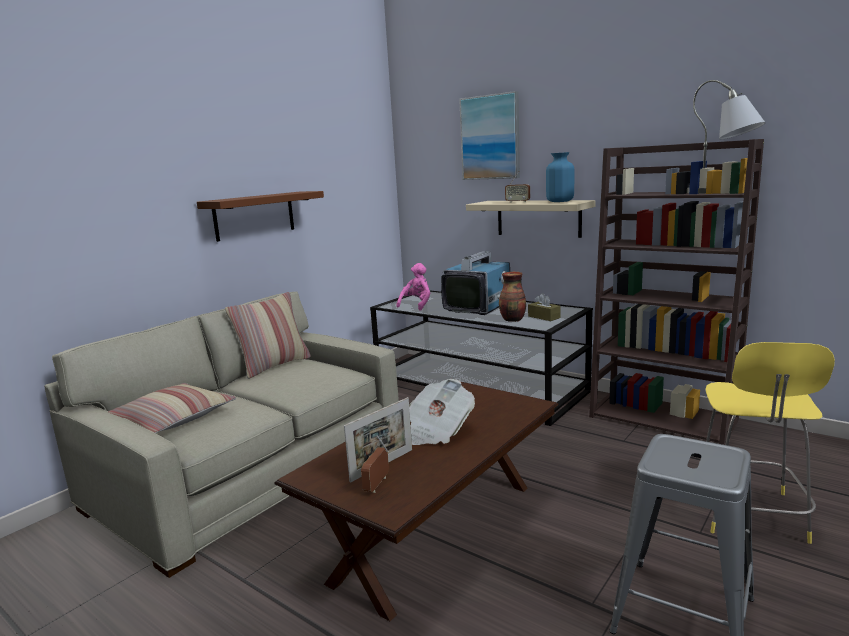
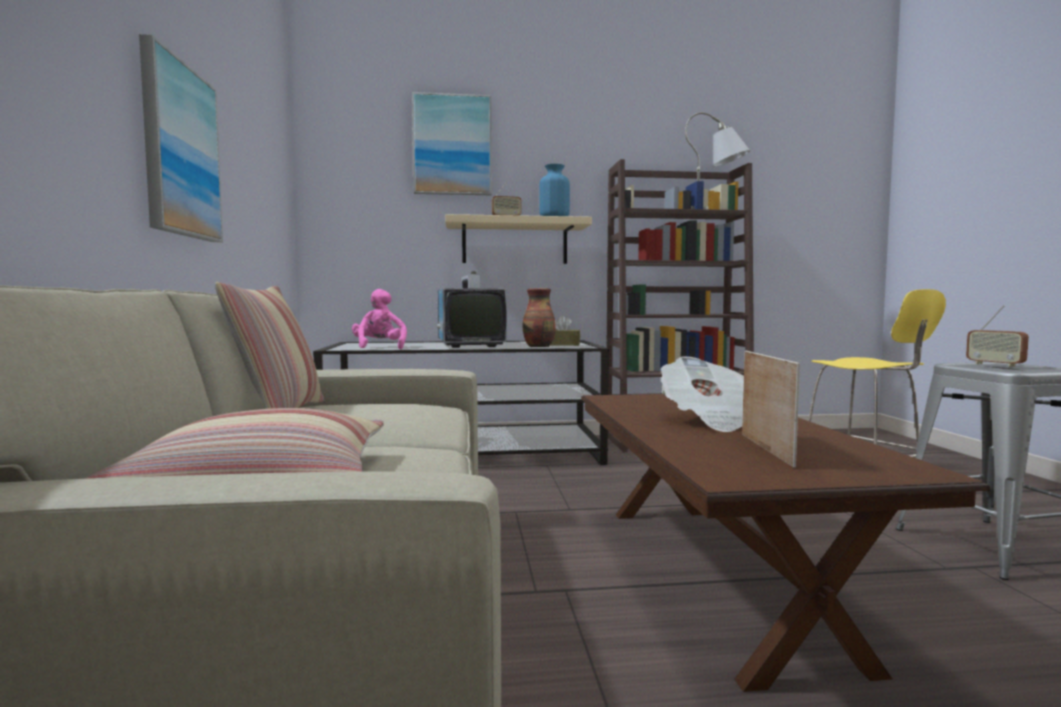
camera: 45 degrees left, 10 degrees down
(254, 215) = (180, 151): brown shelf -> picture
(377, 484) = (823, 460): radio -> radio (995, 365)

